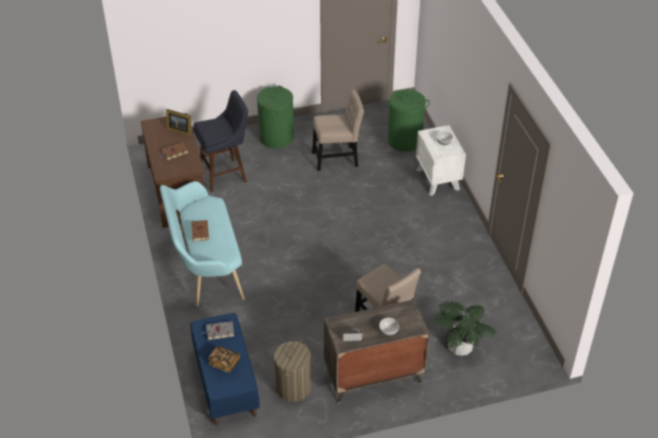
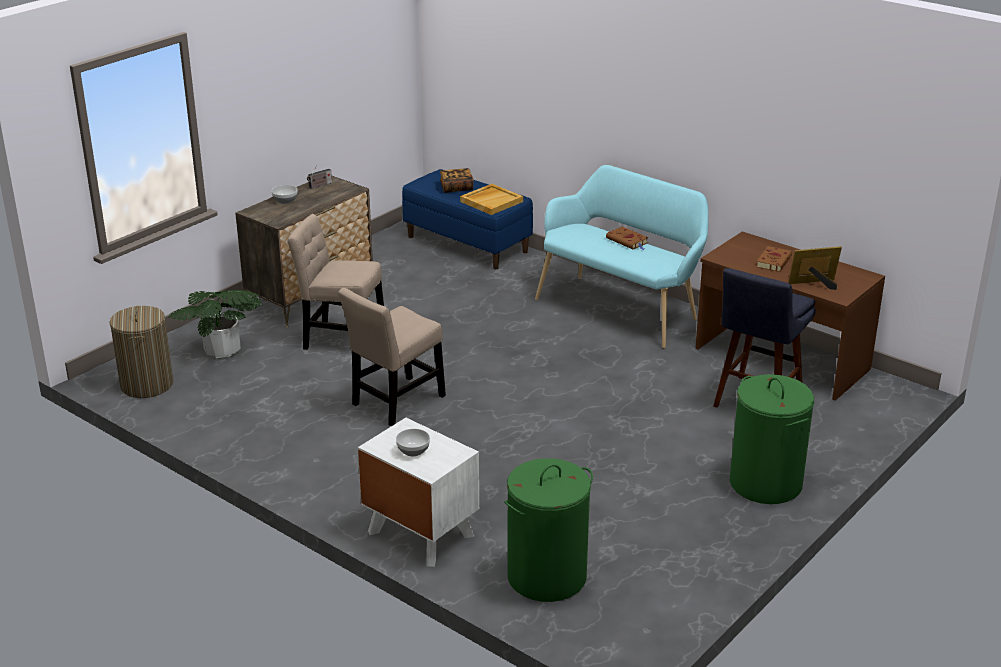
camera: 145 degrees right, 15 degrees down
(219, 332) = (491, 201): grey book -> beige tray
(293, 387) = (392, 262): laundry basket -> laundry basket (147, 384)
(337, 158) = (625, 494): beige chair -> beige chair (395, 402)

